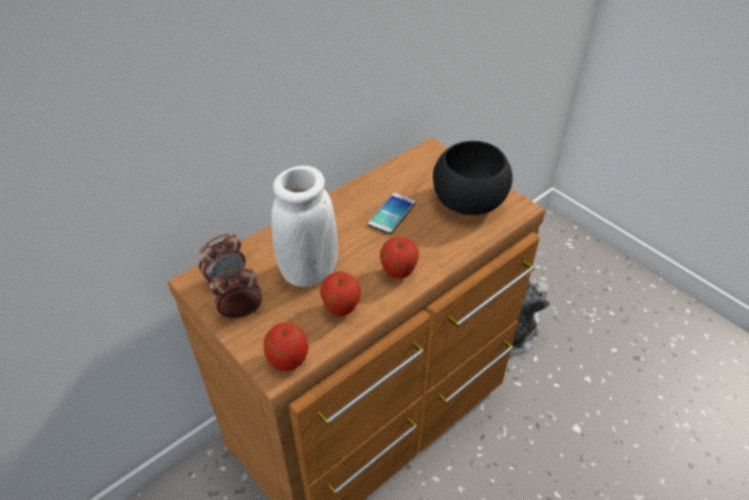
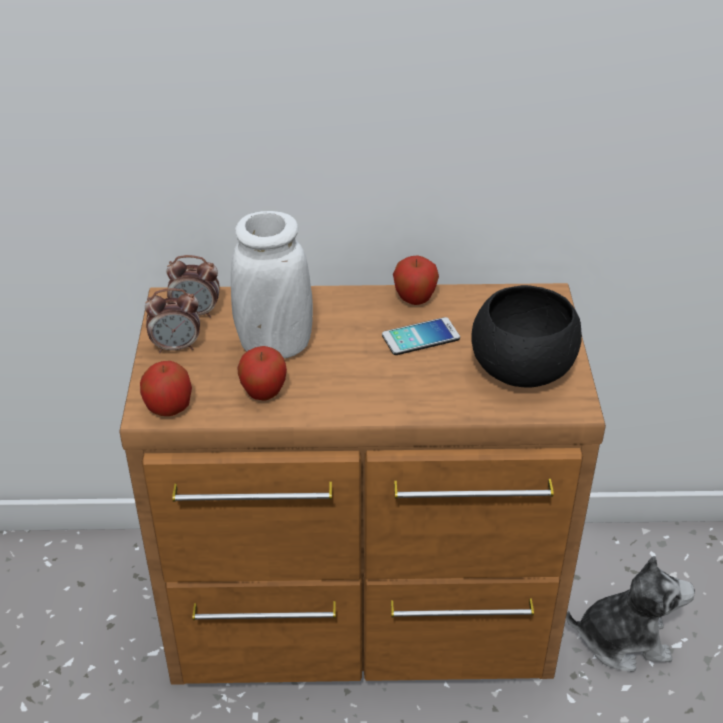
camera: 40 degrees right, 5 degrees down
(241, 312) = (176, 347): alarm clock -> alarm clock turned 150 degrees clockwise
(398, 273) = (356, 394): apple -> apple (414, 301)

